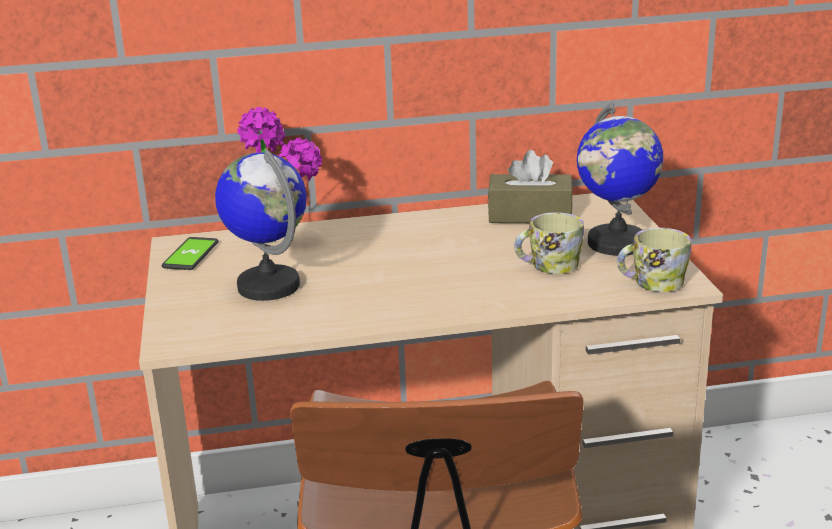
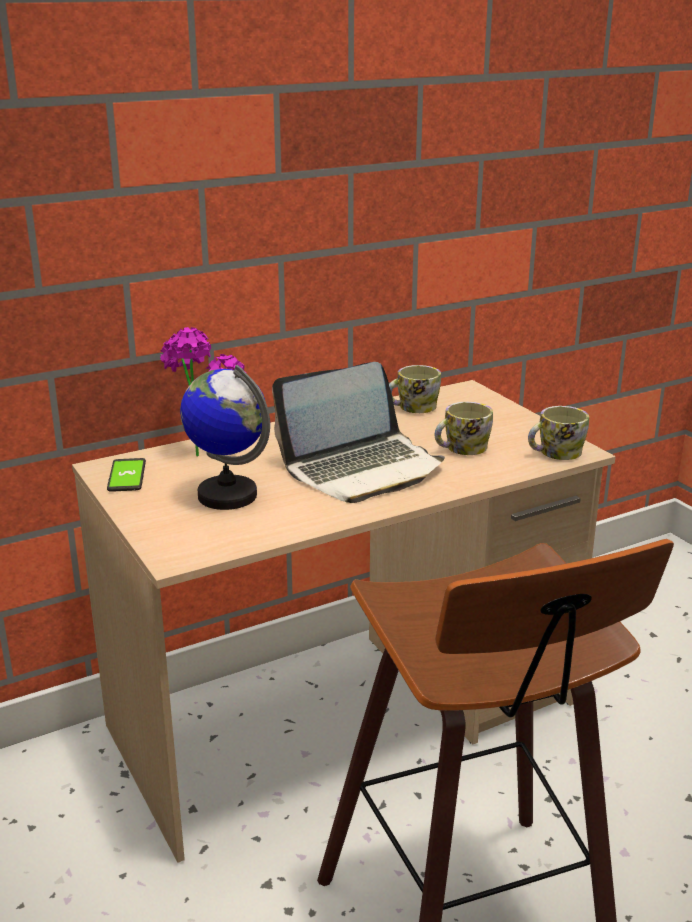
camera: 20 degrees left, 0 degrees up
(424, 275) = (362, 469): none -> laptop
(530, 215) = (412, 408): brown tissue box -> mug
(616, 243) = (502, 424): globe -> none

